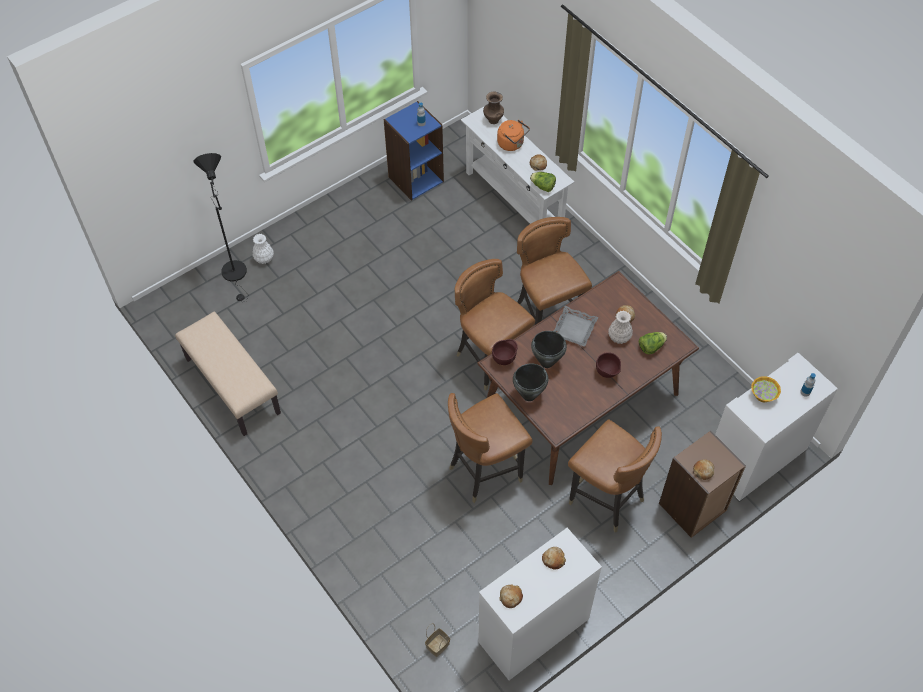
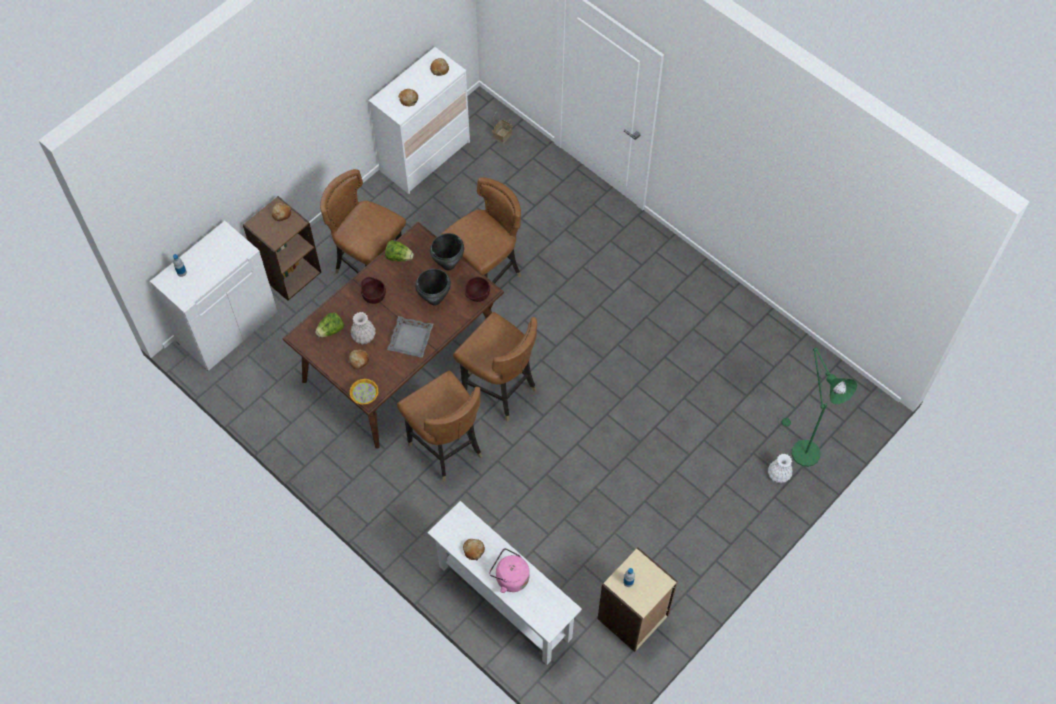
camera: 170 degrees right, 5 degrees up
(232, 386) = (755, 323): beige bench -> none
(236, 275) = (801, 449): black floor lamp -> green floor lamp
(415, 178) = (633, 618): blue bookcase -> beige bookcase
(493, 120) = (540, 613): brown vase -> none
(512, 144) = (510, 577): orange kettle -> pink kettle
(543, 186) = (464, 518): lettuce -> lettuce (399, 257)
(763, 395) = (222, 263): bowl -> bowl (365, 397)

